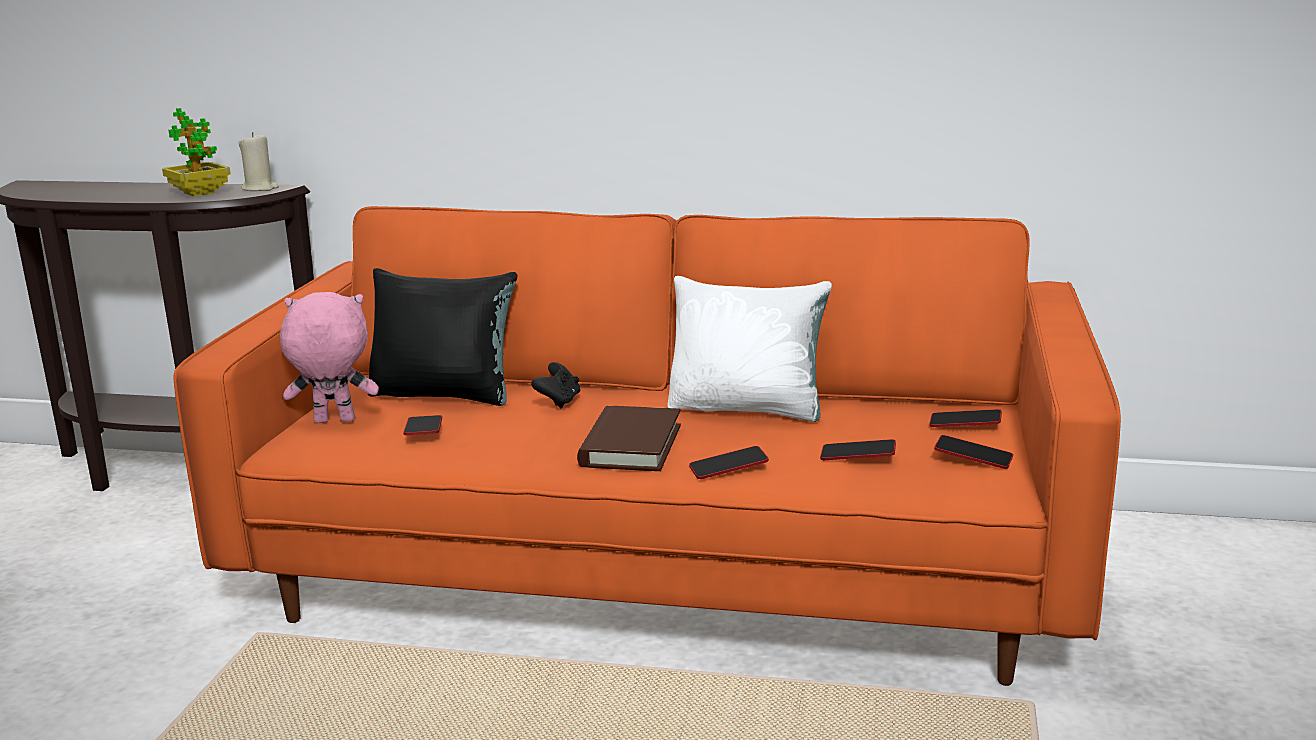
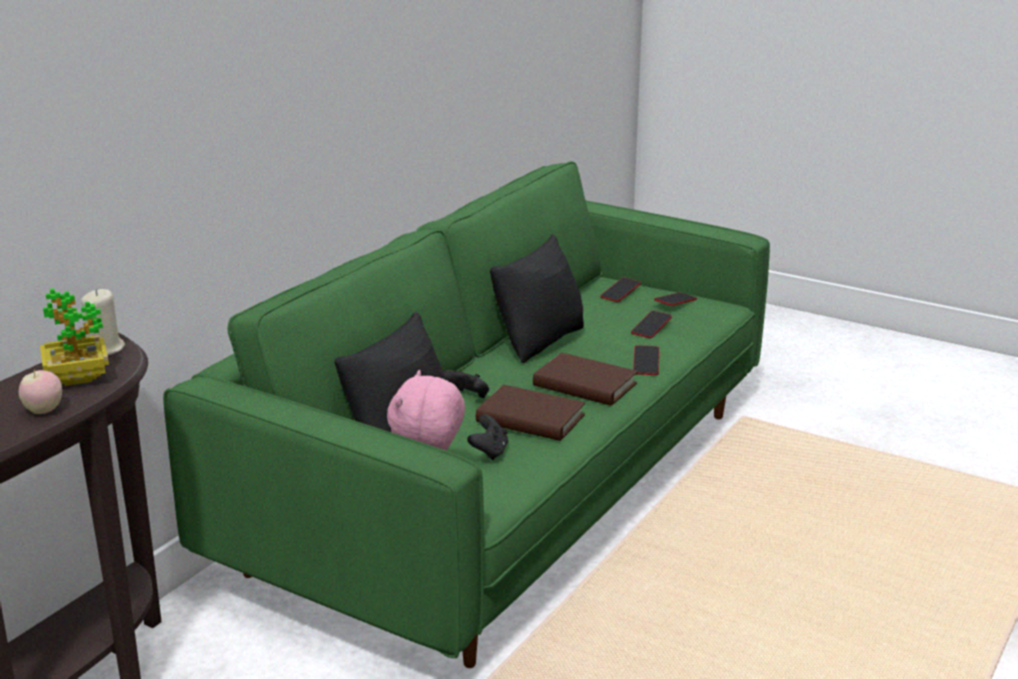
camera: 70 degrees left, 5 degrees up
(136, 197) = (44, 411): none -> apple
(423, 430) = (489, 452): phone -> black game controller
(516, 434) = (530, 419): none -> brown book
(662, 569) = (509, 488): orange sofa -> green sofa
(747, 408) = (540, 341): white pillow -> black pillow

